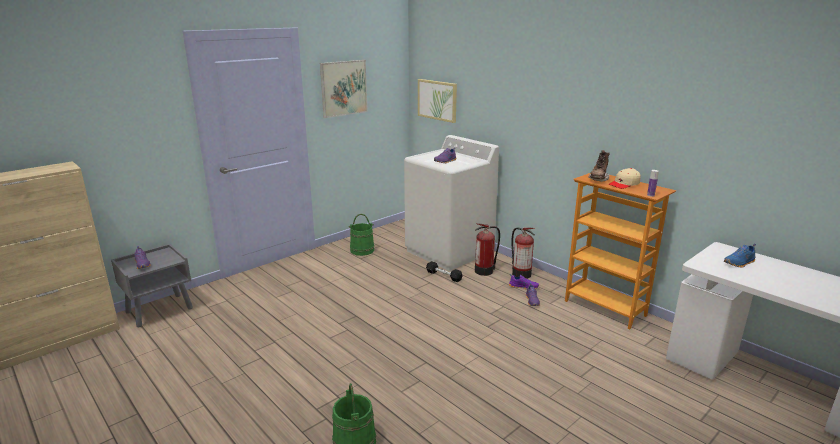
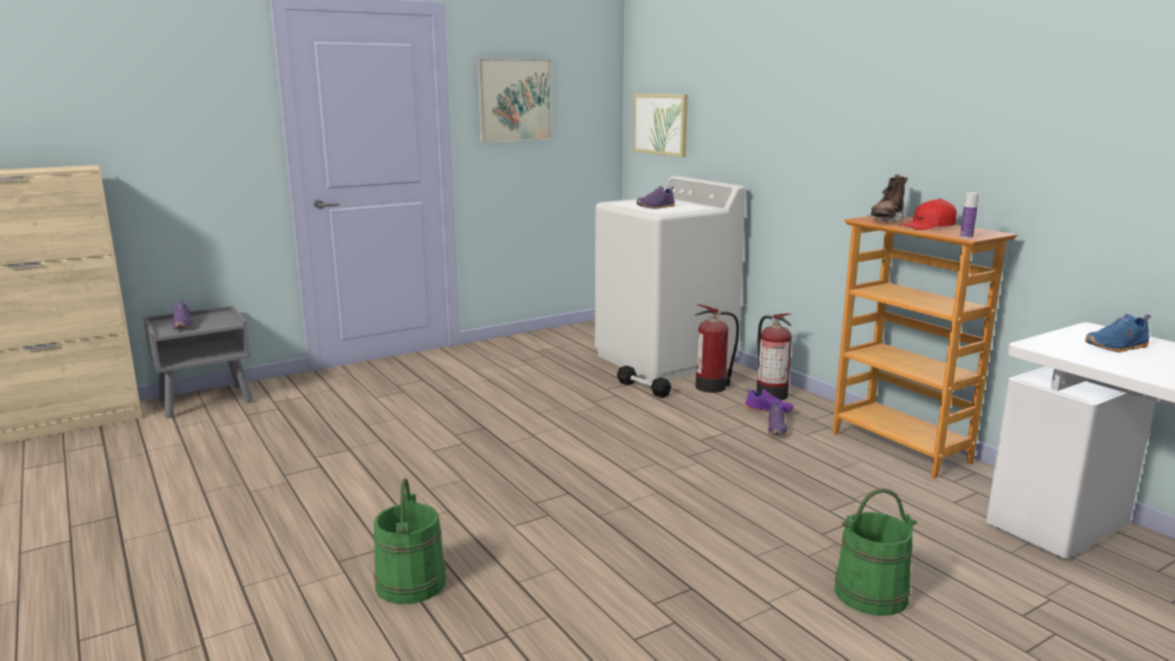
camera: 10 degrees right, 5 degrees down
(362, 250) = (529, 351): green bucket -> green bucket (870, 593)
(624, 184) = (928, 226): beige cap -> red cap

